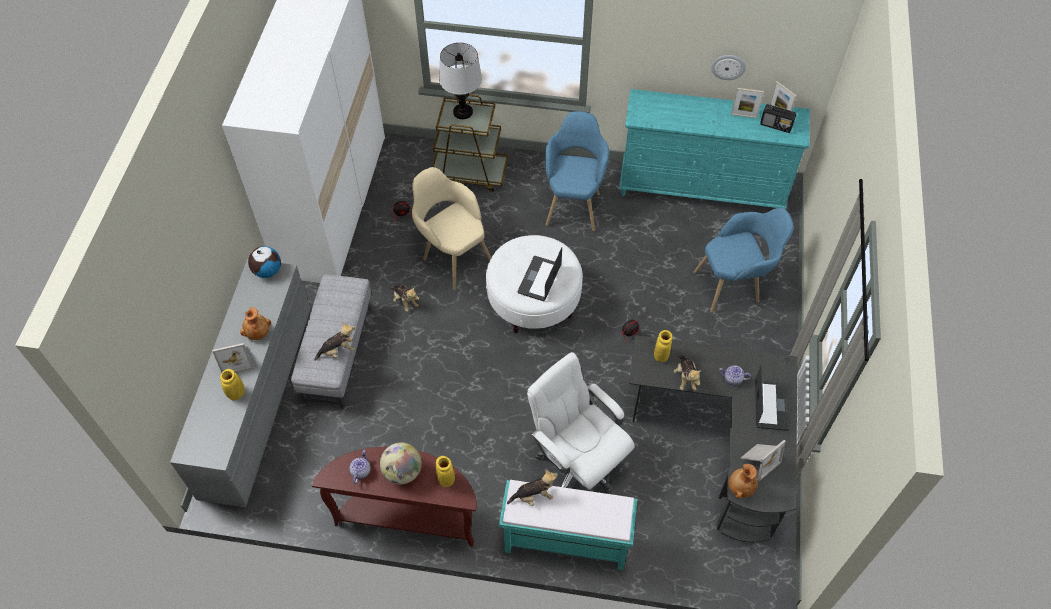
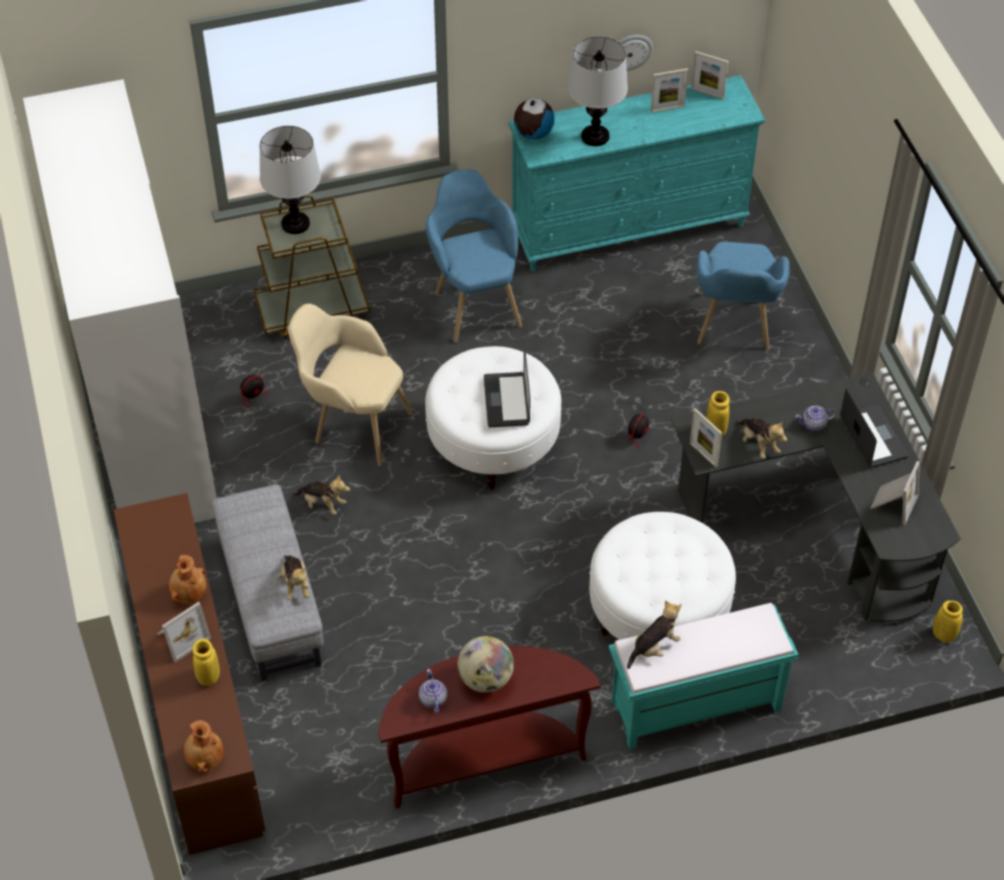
camera: 25 degrees left, 5 degrees down
(256, 400) = (195, 702): grey dresser -> brown dresser
(267, 271) = (152, 514): globe -> globe (533, 133)
(338, 351) = (295, 584): plush toy -> plush toy turned 120 degrees clockwise
(446, 479) = (544, 666): yellow vase -> yellow vase (944, 634)
(577, 462) = (658, 611): white office chair -> white ottoman
(642, 370) = (703, 454): none -> picture frame
(682, 118) = (594, 136): none -> table lamp
(735, 285) = (733, 330): blue armchair -> blue armchair turned 135 degrees clockwise
(740, 487) = (888, 540): brown vase -> brown vase (204, 759)
(776, 125) = (713, 108): radio -> none

